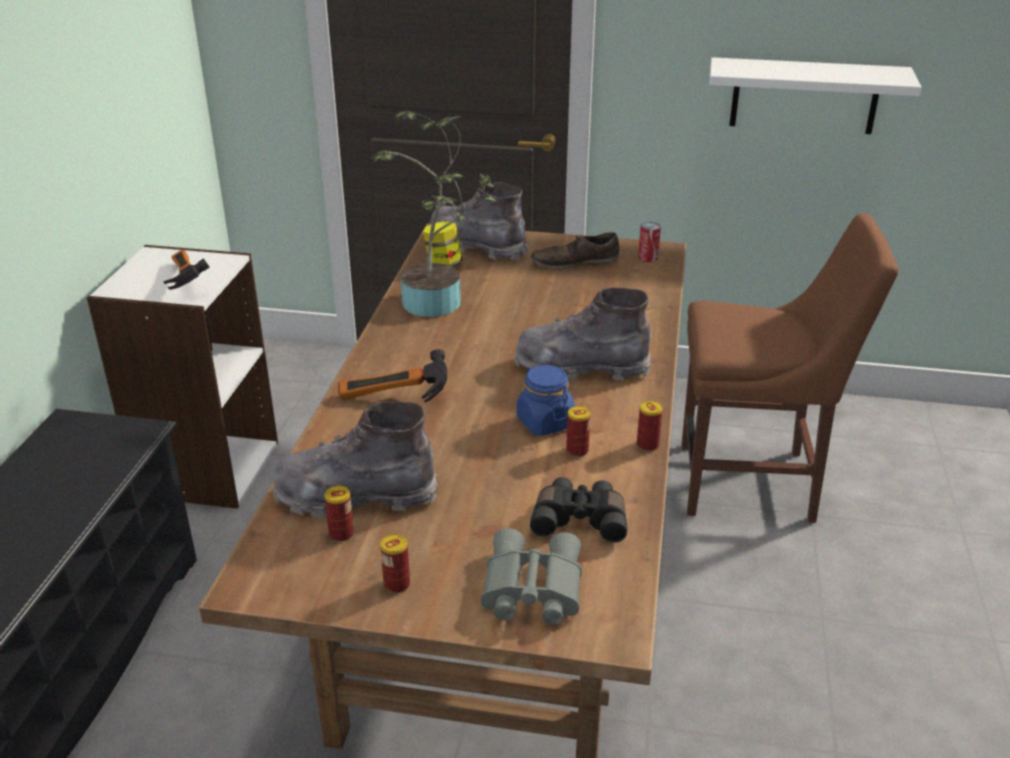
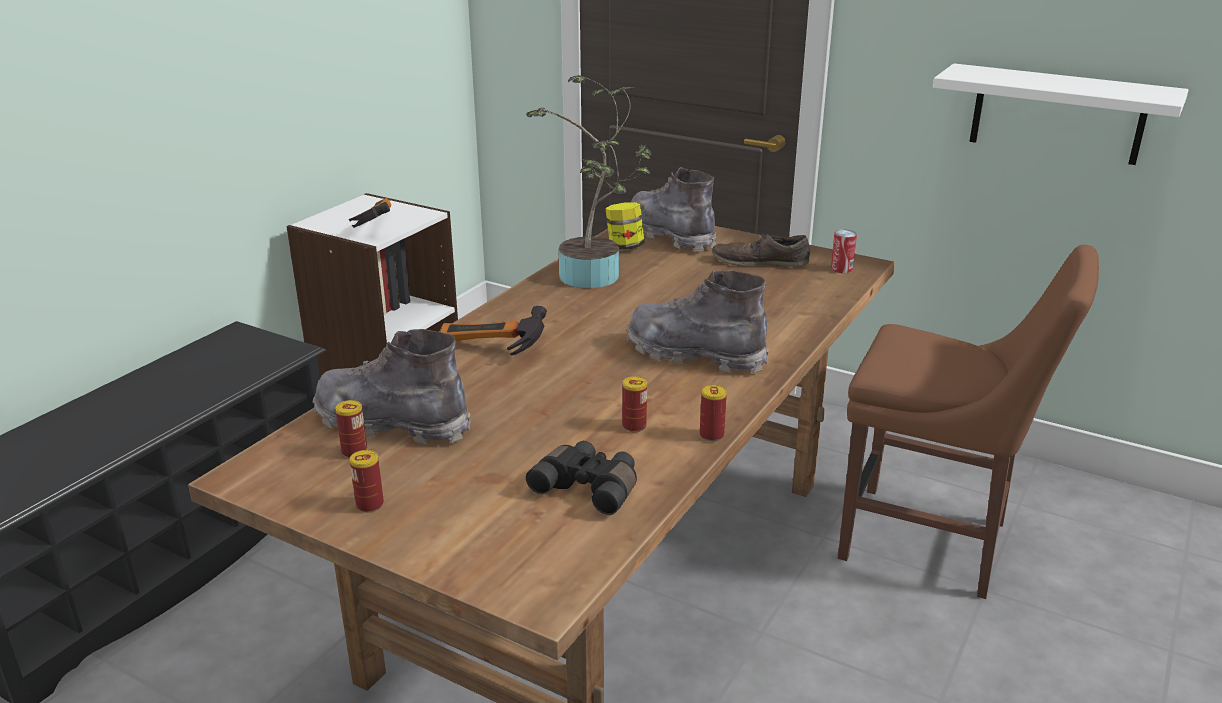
camera: 20 degrees right, 5 degrees down
(530, 589) = (491, 538): grey binoculars -> none
(545, 422) = (621, 395): blue jar -> none

